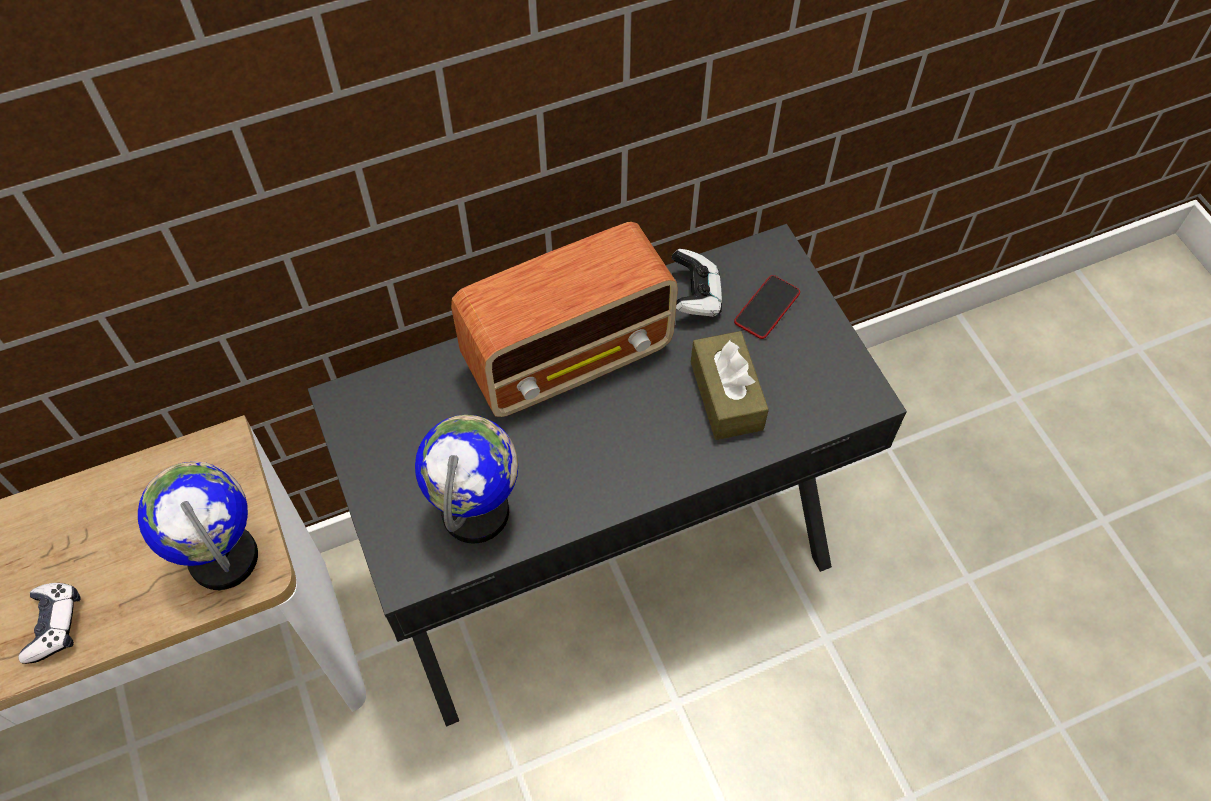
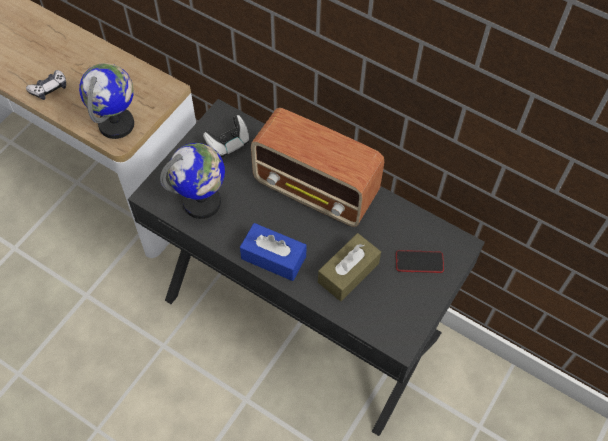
camera: 55 degrees right, 0 degrees up
(638, 471) = (273, 257): none -> blue tissue box
(695, 296) = (398, 224): game controller -> game controller (228, 143)

